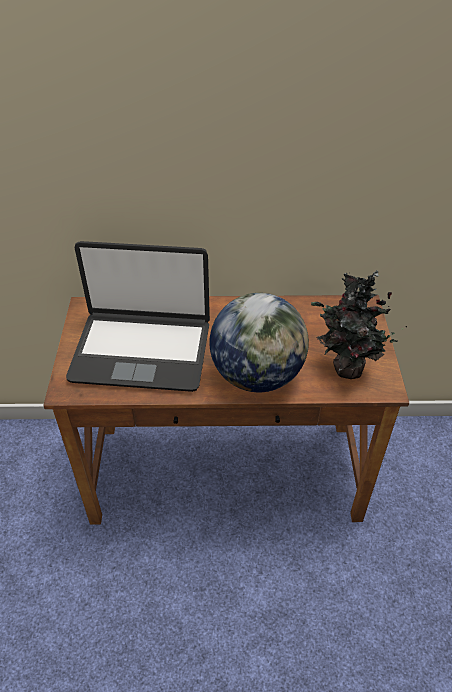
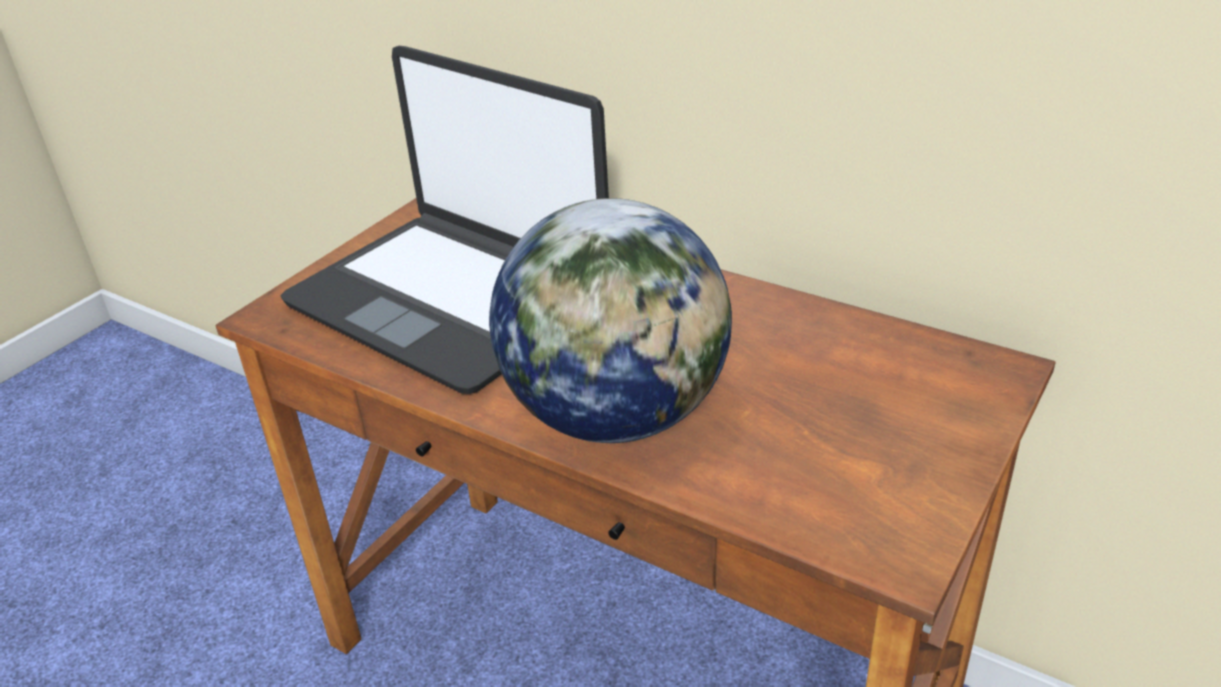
camera: 35 degrees right, 10 degrees down
(345, 369) = (828, 476): potted plant -> none

